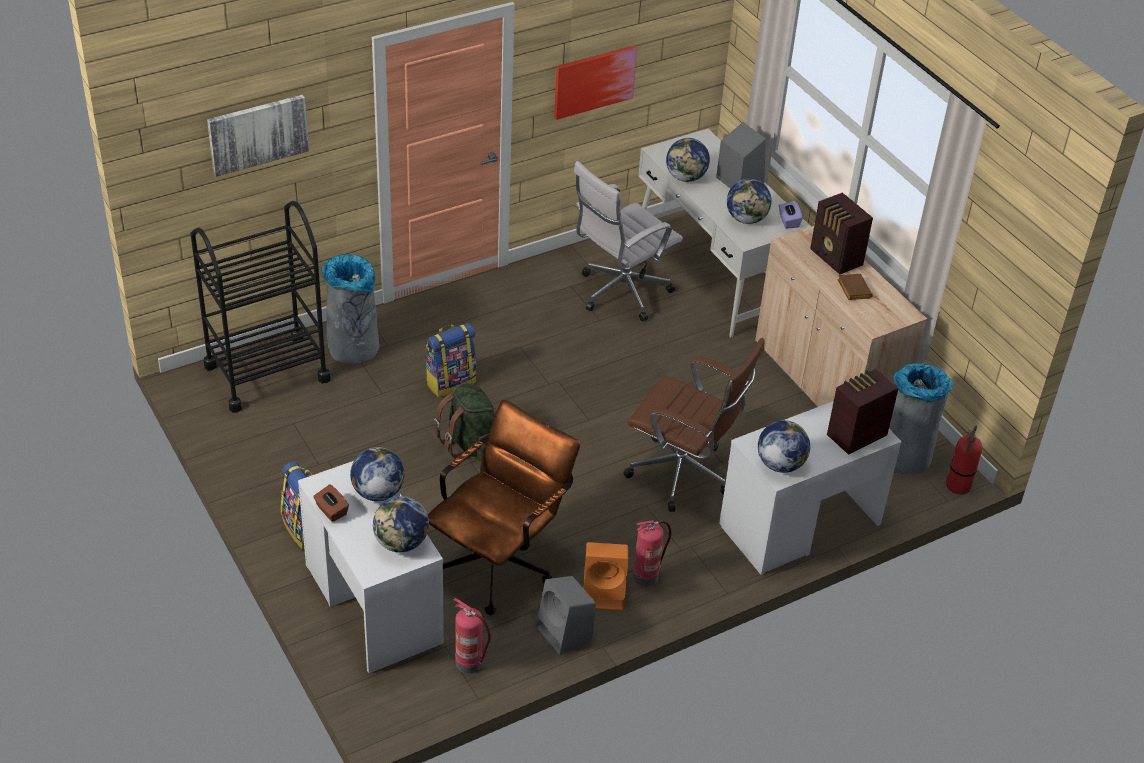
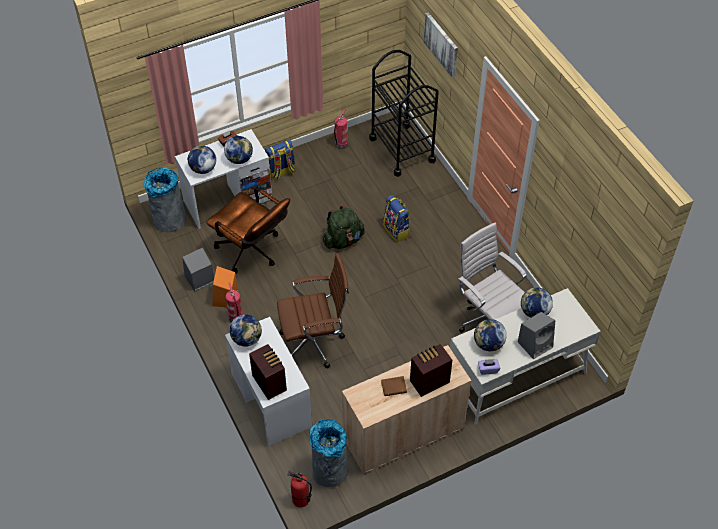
camera: 95 degrees right, 10 degrees up
(353, 348) = (425, 185): grey trash can -> grey trash can (169, 220)
(470, 663) = (184, 239): fire extinguisher -> fire extinguisher (341, 145)
(594, 81) = (563, 219): picture -> none
(684, 476) = (315, 343): brown office chair -> brown office chair turned 135 degrees counterclockwise

